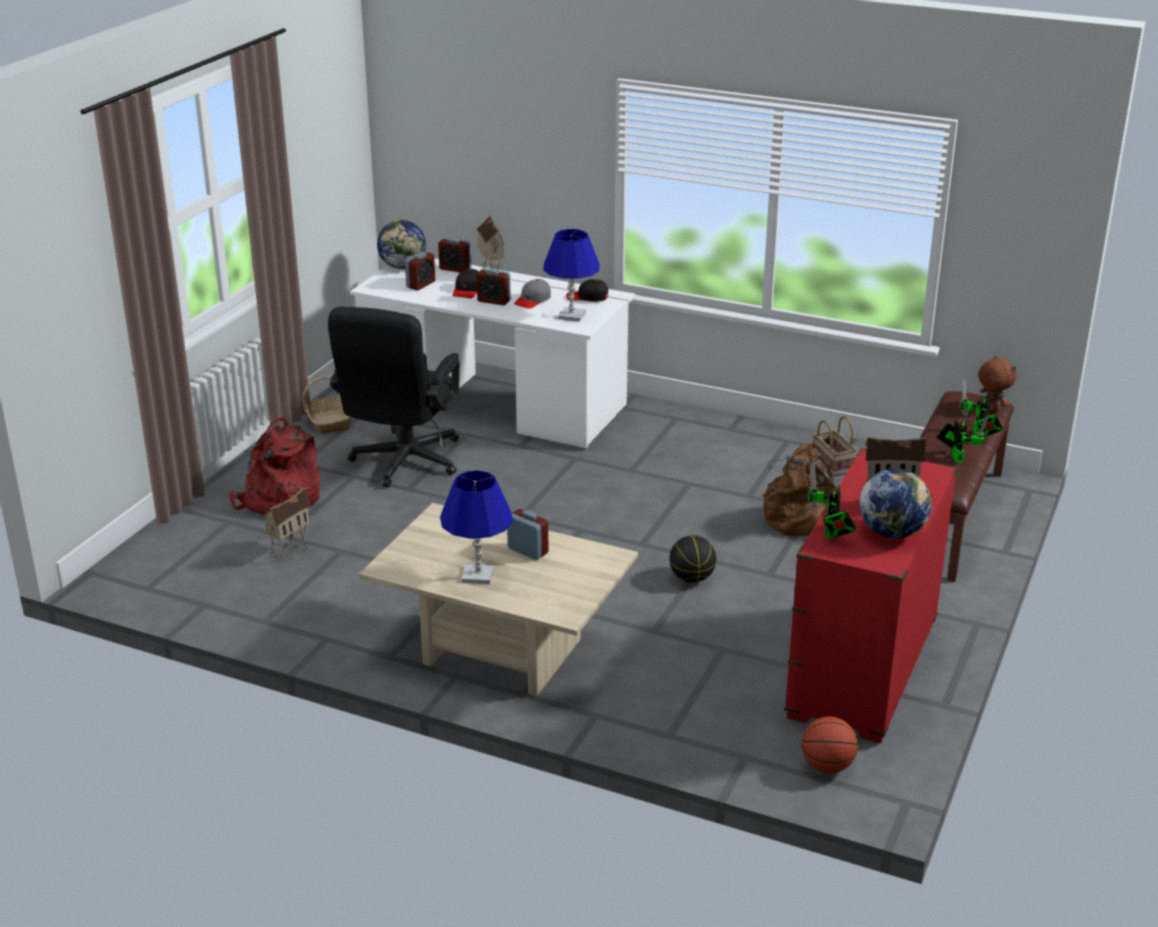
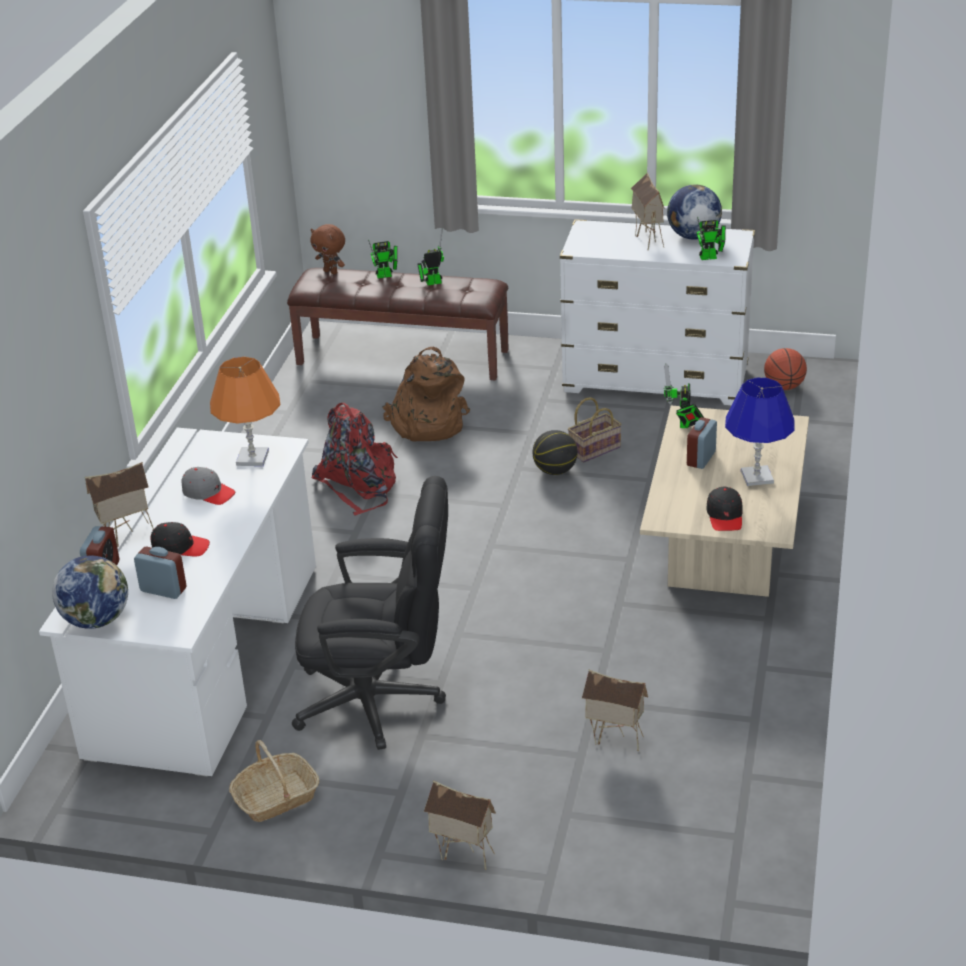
camera: 100 degrees left, 5 degrees up
(222, 479) = (463, 856): none -> toy house
(278, 500) = (499, 785): red backpack -> red backpack (359, 485)
(494, 301) = (214, 520): alarm clock -> none
(571, 316) = (252, 458): blue table lamp -> orange table lamp
(587, 297) = (194, 456): black cap -> black cap (725, 516)
(594, 552) = (684, 425): none -> toy robot
(833, 465) = (316, 416): basket -> basket (595, 448)
(862, 670) = (656, 381): red dresser -> white dresser
(991, 409) = (331, 272): brown plush toy -> brown plush toy turned 105 degrees counterclockwise

